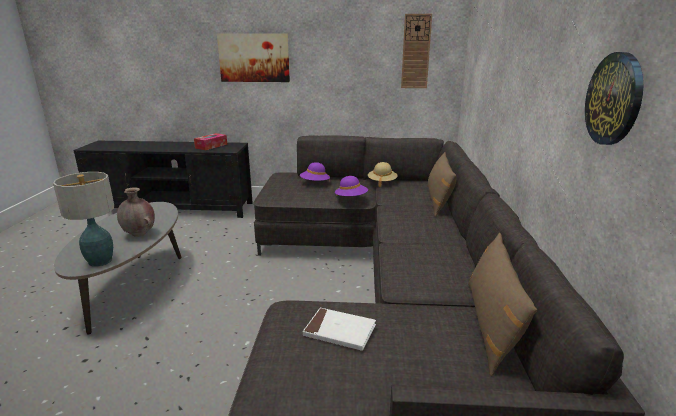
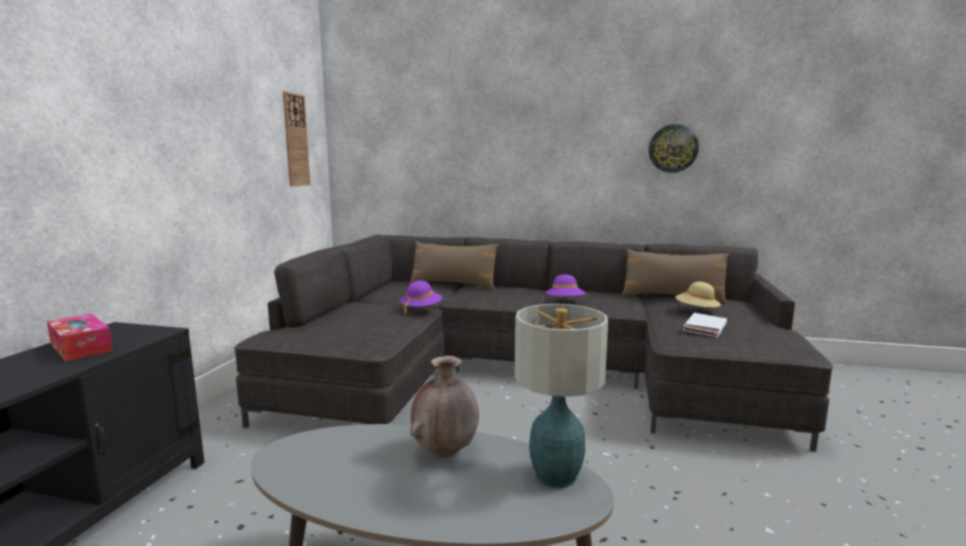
camera: 80 degrees left, 10 degrees down
(254, 57) = (103, 141): picture -> none
(315, 183) = (345, 320): purple hat -> purple hat (565, 302)
(382, 182) = (375, 296): beige hat -> beige hat (696, 311)

